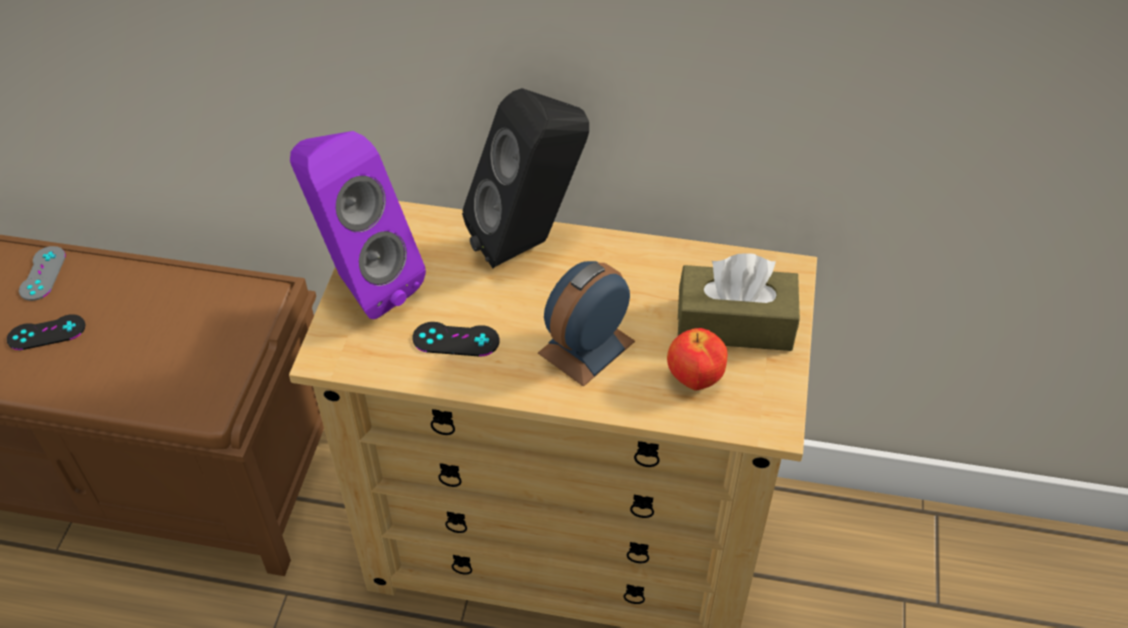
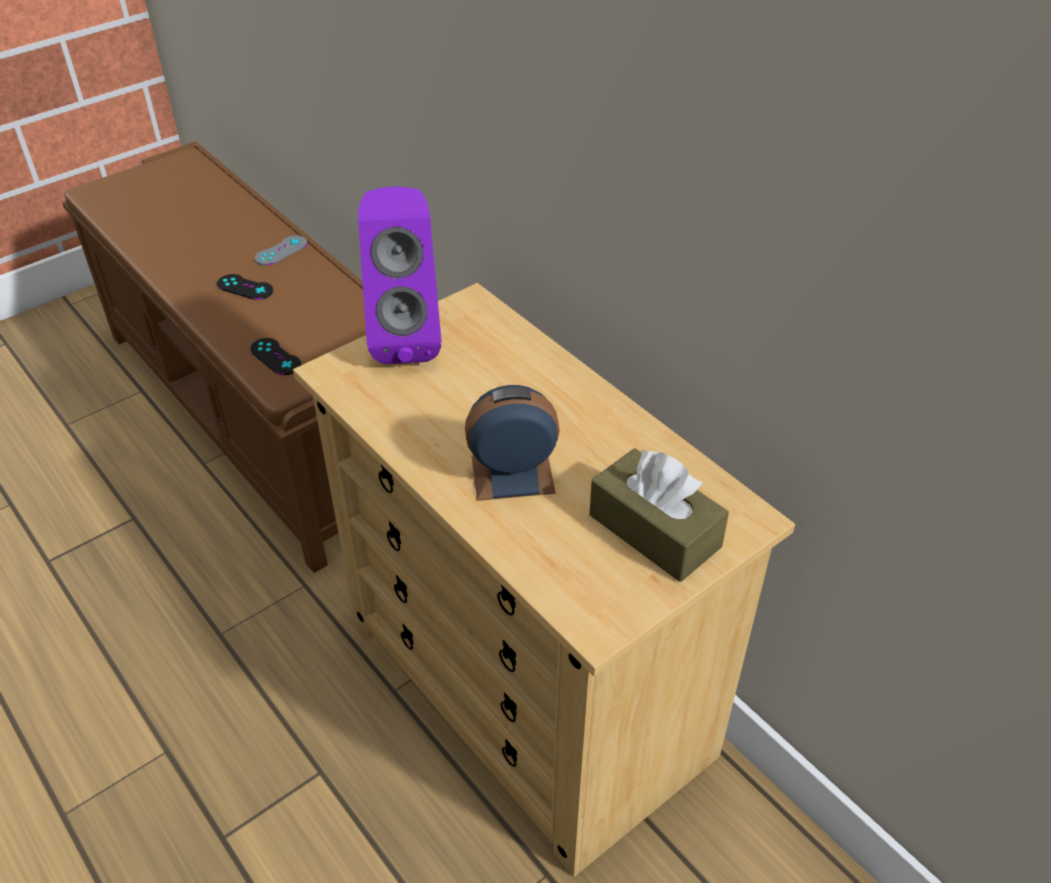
camera: 40 degrees right, 5 degrees down
(456, 339) = (425, 412): black game controller -> black game controller (275, 357)
(530, 242) = (558, 376): black speaker -> none
(694, 379) = (569, 550): apple -> none

